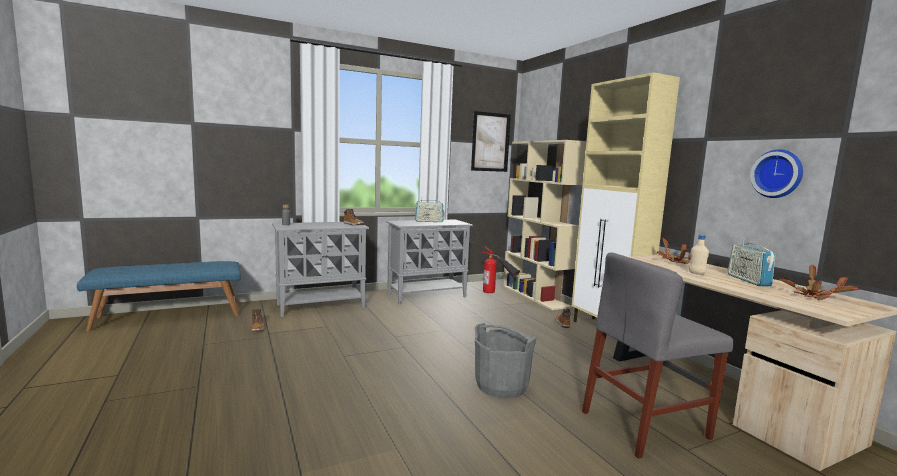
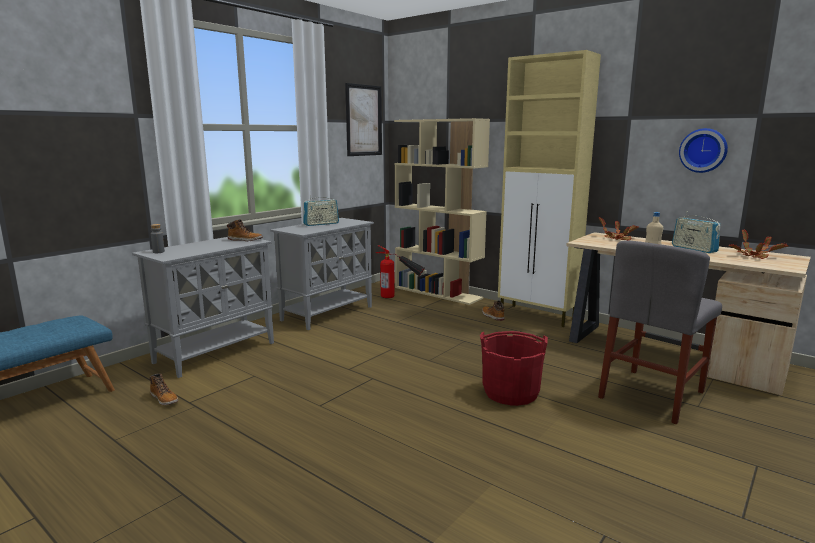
camera: 25 degrees left, 5 degrees up
(501, 385) = (511, 392): grey bucket -> red bucket

